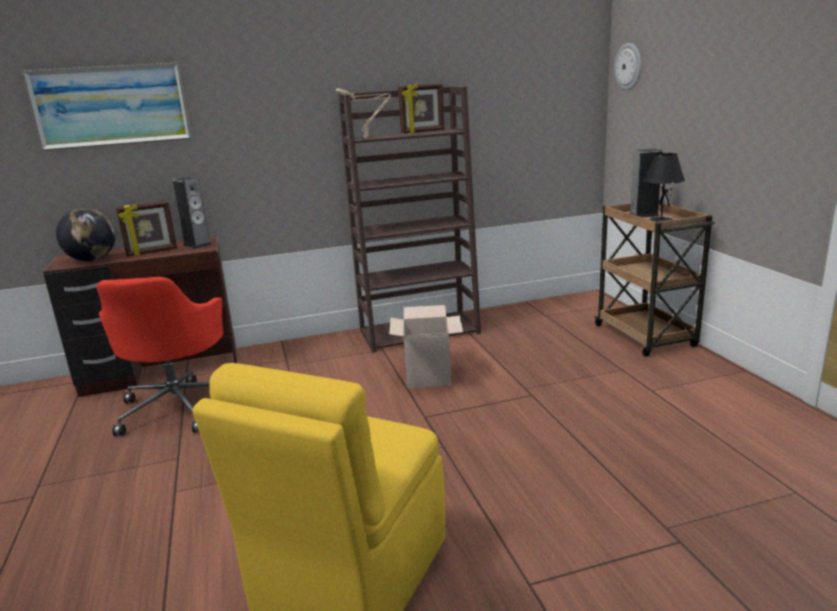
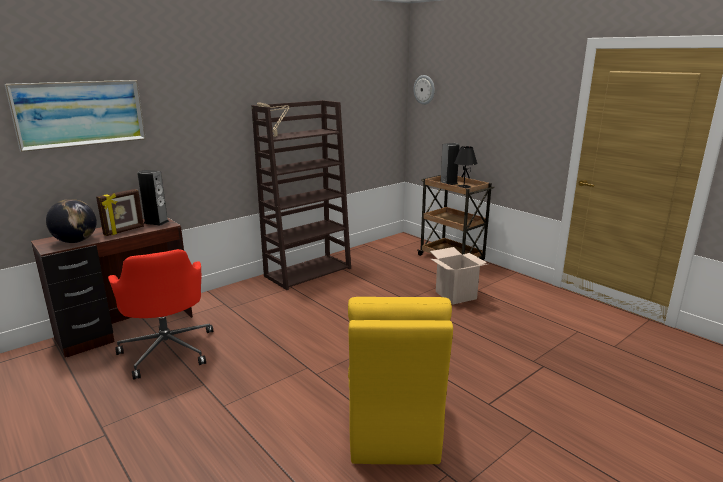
camera: 25 degrees left, 0 degrees up
(423, 132) = (309, 132): picture frame -> none
(428, 376) = (339, 300): cardboard box -> cardboard box (456, 295)

